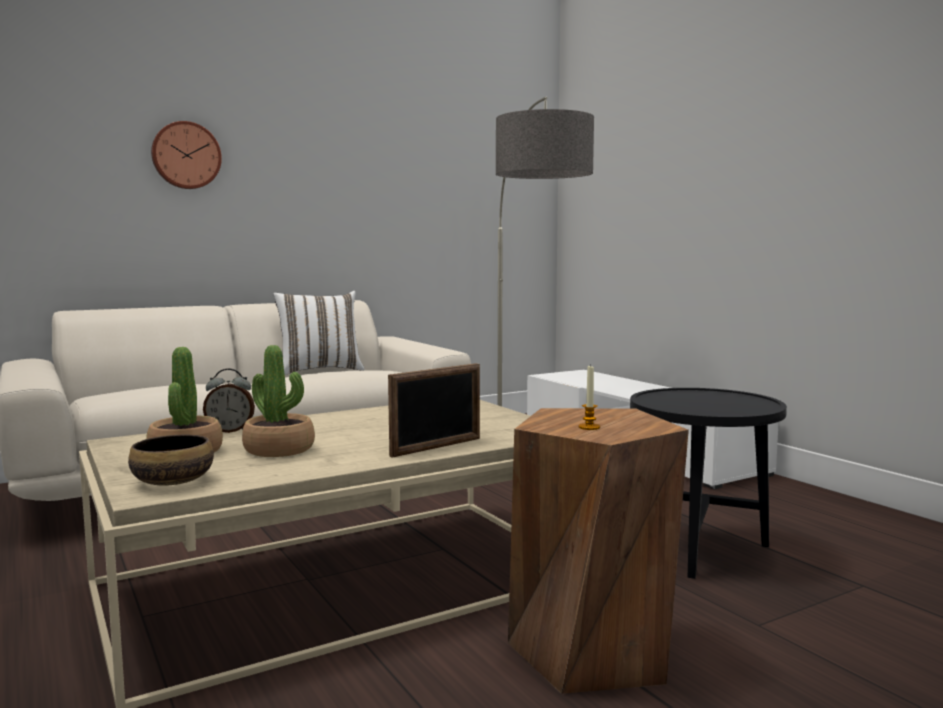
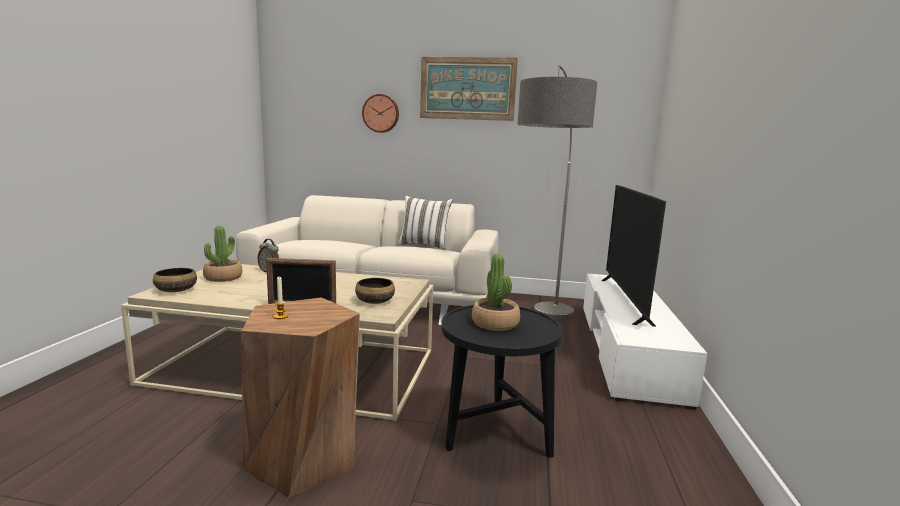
camera: 40 degrees right, 5 degrees up
(279, 449) = (251, 286): potted plant -> potted plant (495, 324)
(330, 122) = (467, 88): none -> picture
(497, 423) = (375, 301): none -> bowl
(624, 389) = (624, 300): none -> television

